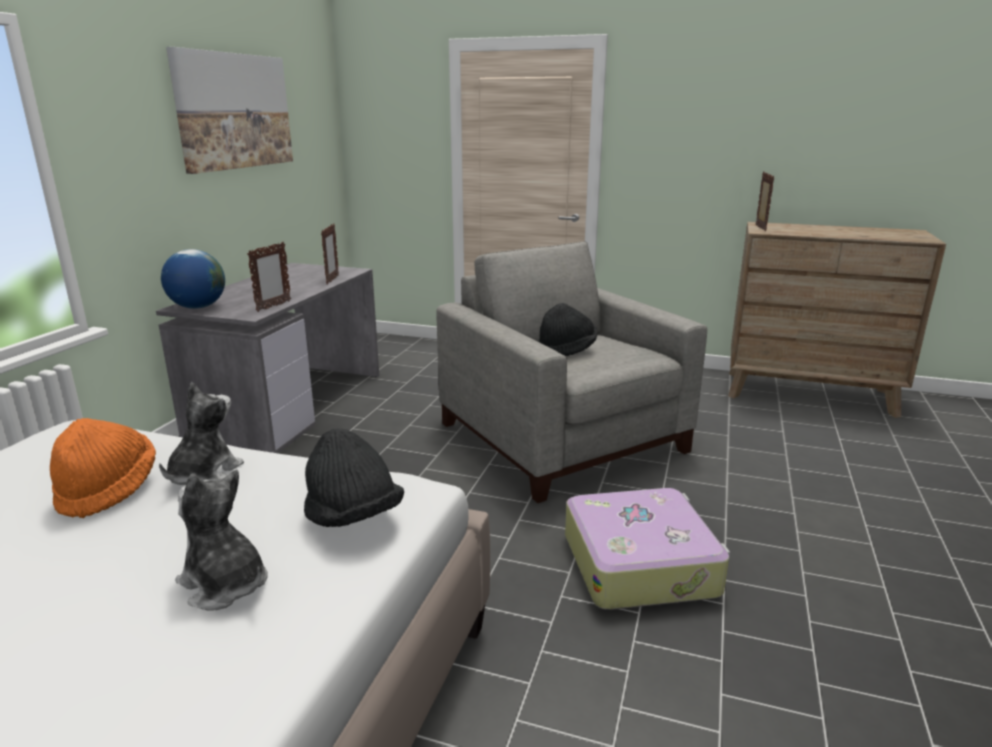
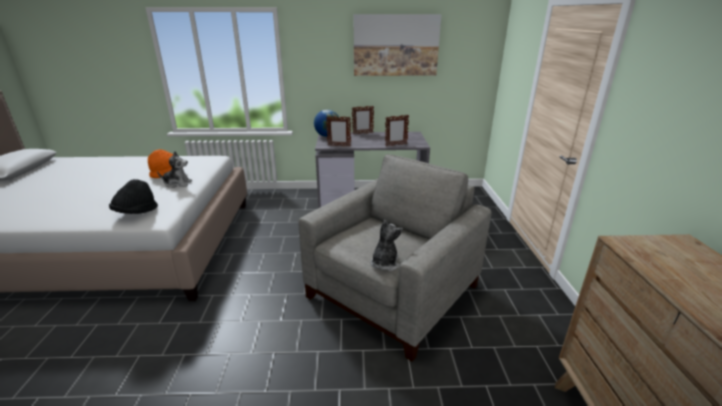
camera: 70 degrees right, 5 degrees up
(225, 585) = (101, 205): plush toy -> plush toy (385, 263)
(566, 350) = (373, 233): black hat -> none
(640, 564) = (252, 349): suitcase -> none
(760, 228) = (648, 242): picture frame -> picture frame (362, 133)

